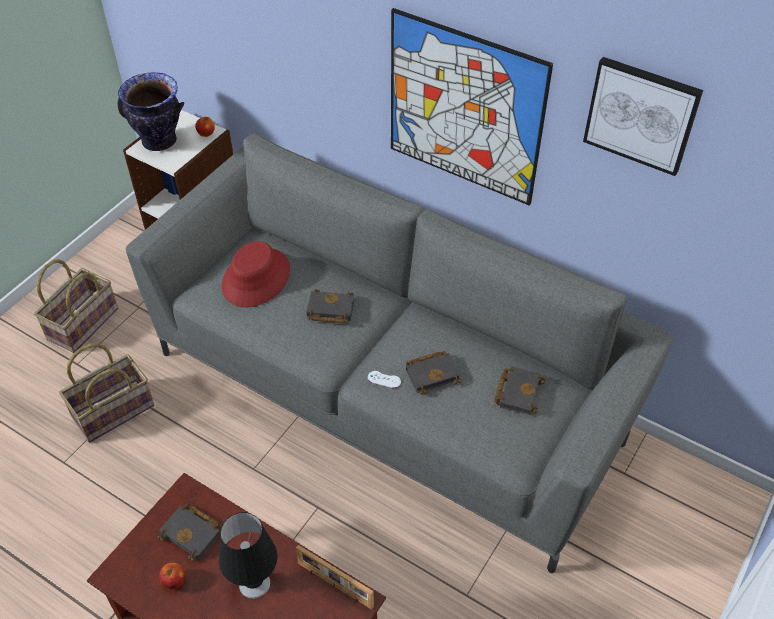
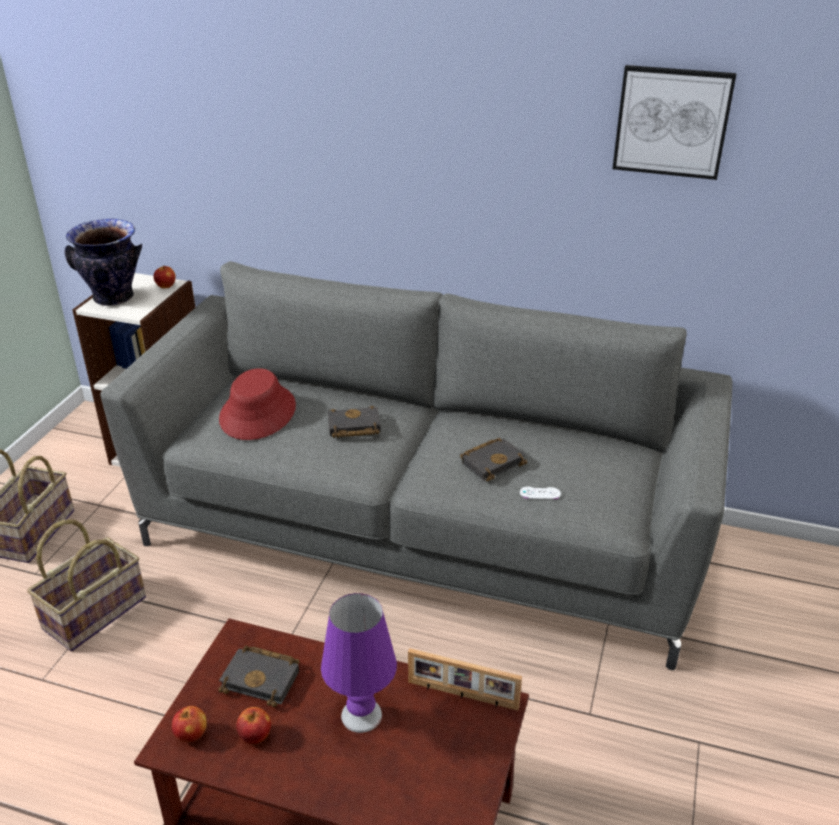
camera: 15 degrees left, 15 degrees down
(130, 568) = (191, 734): none -> apple
(254, 584) = (362, 715): black table lamp -> purple table lamp
(384, 379) = (440, 477): white game controller -> white game controller (540, 493)
(464, 109) = (473, 173): picture -> none
(517, 391) = (590, 462): black book -> none

